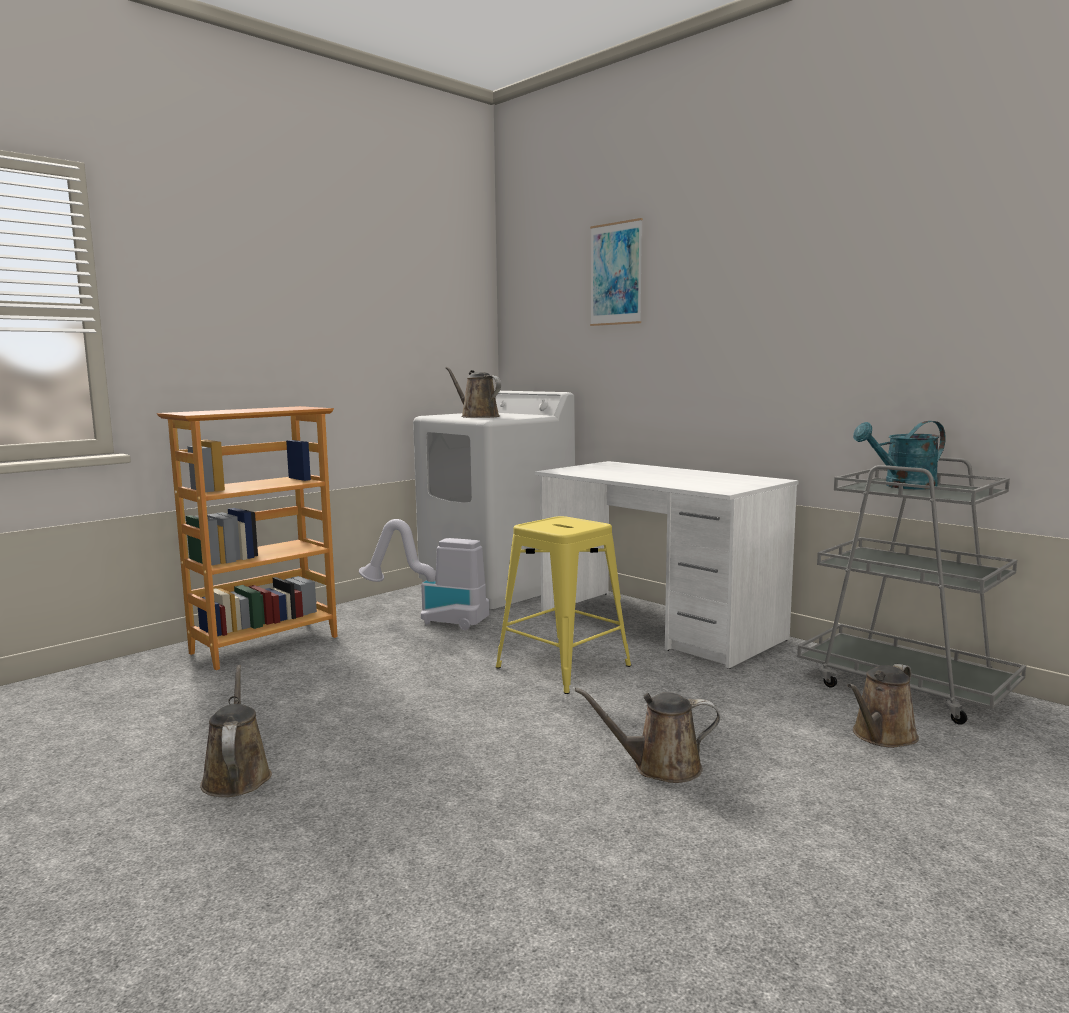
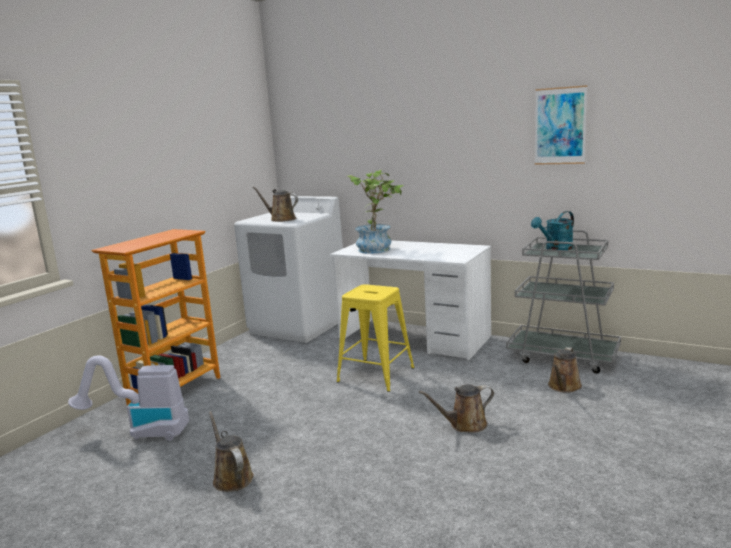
camera: 15 degrees left, 5 degrees up
(432, 619) = (273, 355): vacuum cleaner -> vacuum cleaner (141, 432)
(613, 471) = (378, 248): none -> potted plant
(616, 274) = (362, 120): picture -> picture (560, 126)

